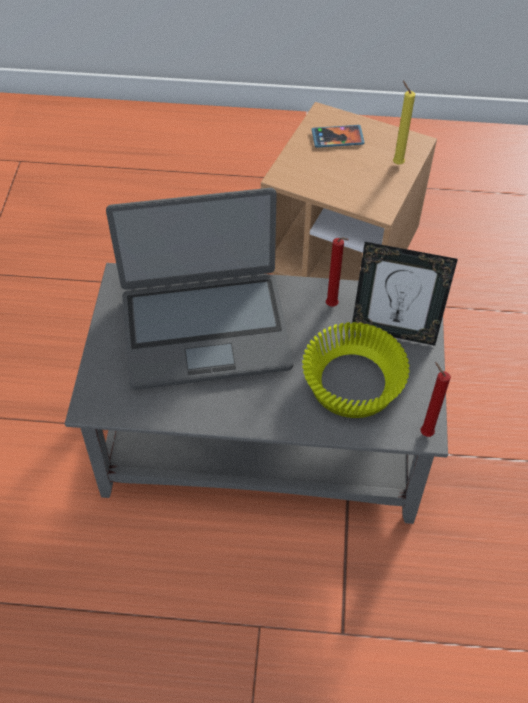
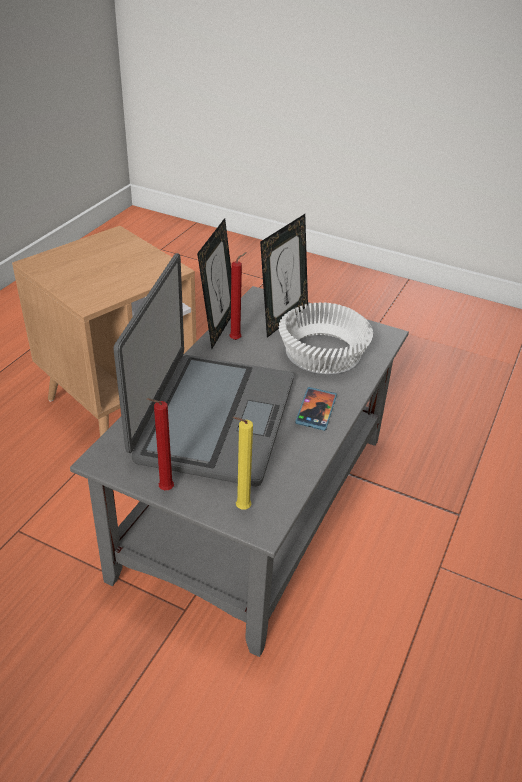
camera: 70 degrees left, 15 degrees down
(337, 138) = (71, 264): phone -> phone (316, 410)
(344, 285) = (218, 327): none -> picture frame
(354, 385) = (324, 353): yellow bowl -> white bowl
(396, 163) = (129, 248): yellow candle -> yellow candle (240, 508)
(424, 432) = (385, 334): red candle -> red candle (164, 490)

